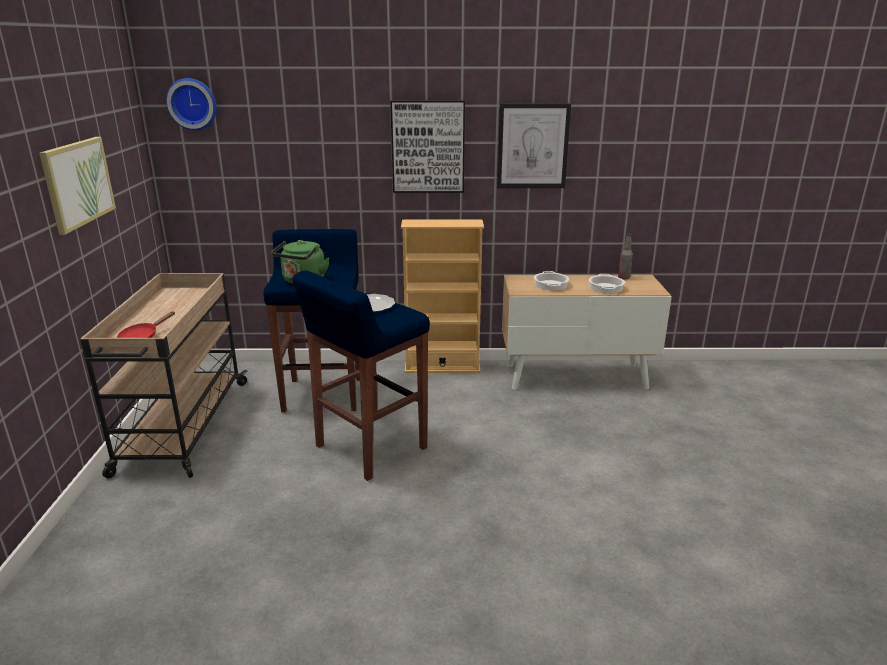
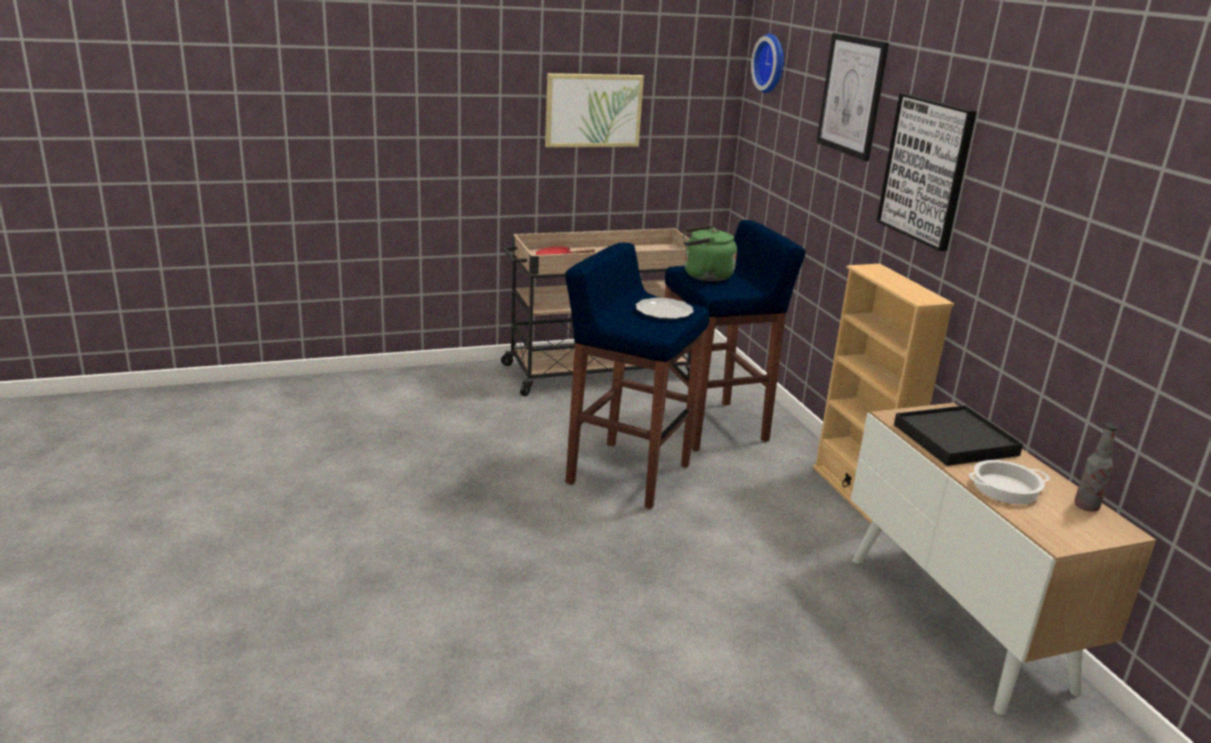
camera: 70 degrees right, 0 degrees up
(532, 146) = (1039, 210): picture -> picture (852, 95)
(551, 285) = (955, 440): cooking pot -> black tray

